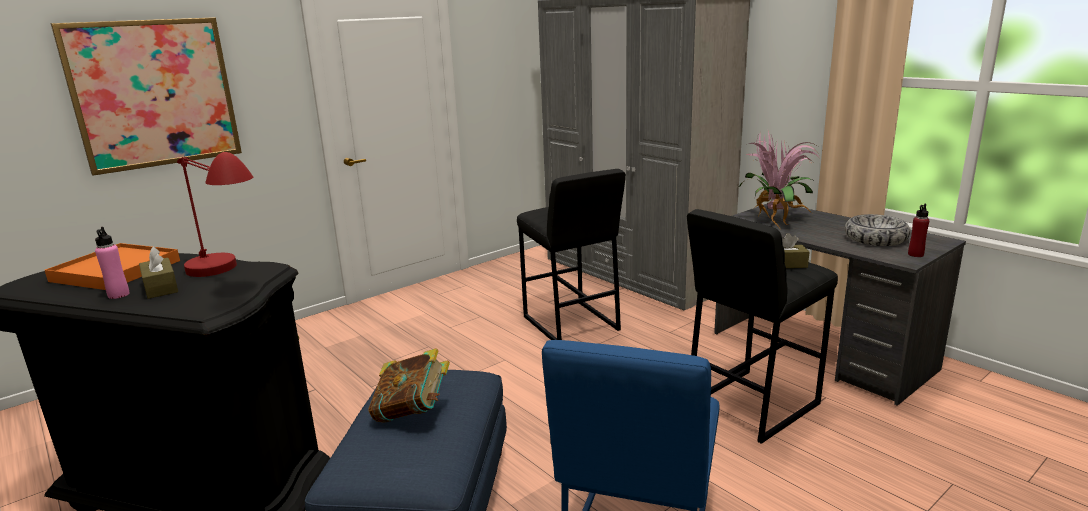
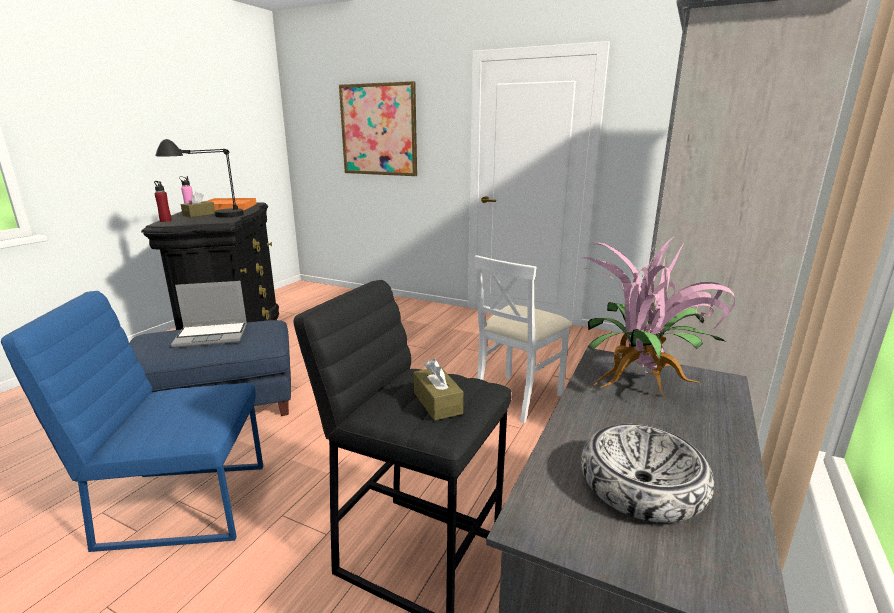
camera: 65 degrees right, 0 degrees up
(228, 278) = (210, 219): red table lamp -> black table lamp
(412, 413) = (213, 335): book -> laptop
(572, 324) = (517, 397): black stool -> white chair
(915, 254) = (583, 540): red bottle -> red bottle (165, 221)

